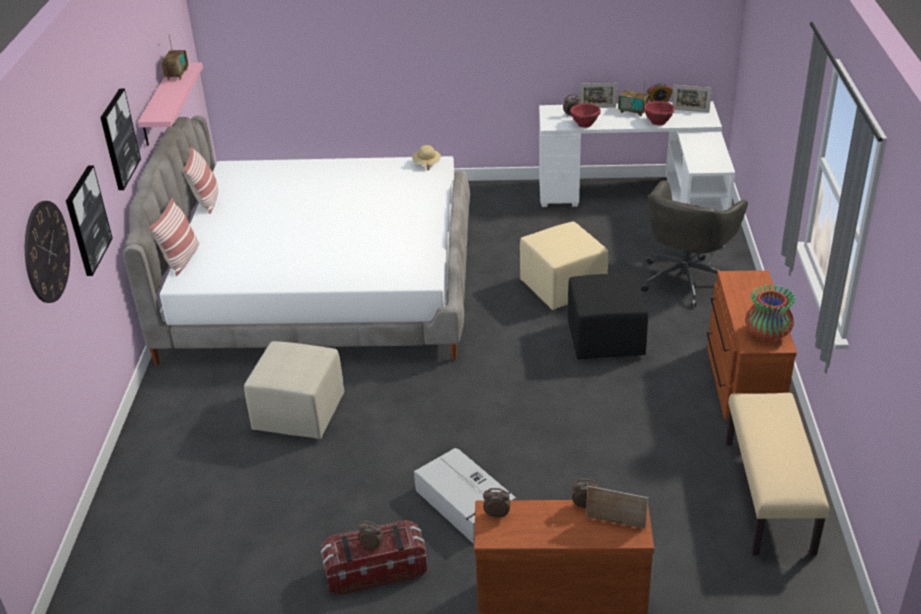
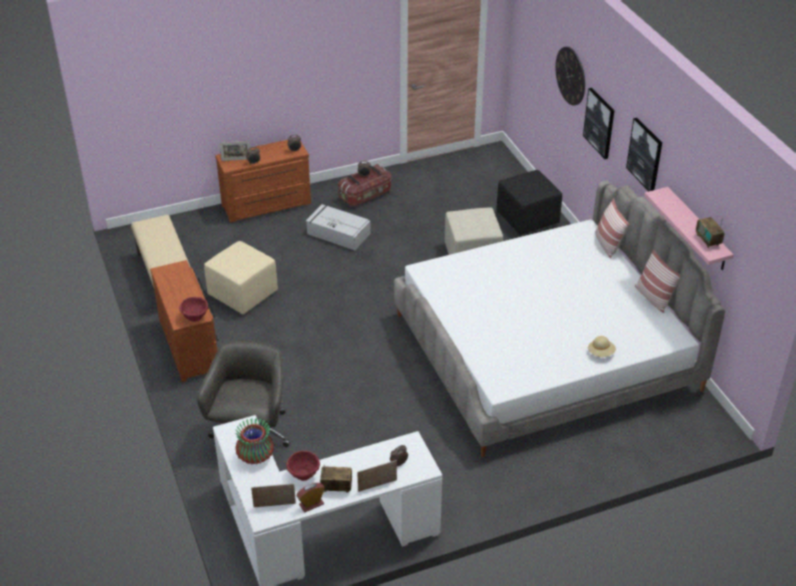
camera: 155 degrees right, 5 degrees up
(426, 163) = (508, 386): beige hat -> beige hat (601, 353)
(563, 289) = (349, 397): beige ottoman -> beige ottoman (242, 294)
(584, 124) = (378, 451): red bowl -> red bowl (195, 317)
(605, 339) = (298, 358): black ottoman -> black ottoman (528, 219)
(767, 334) = (169, 276): vase -> vase (255, 456)

